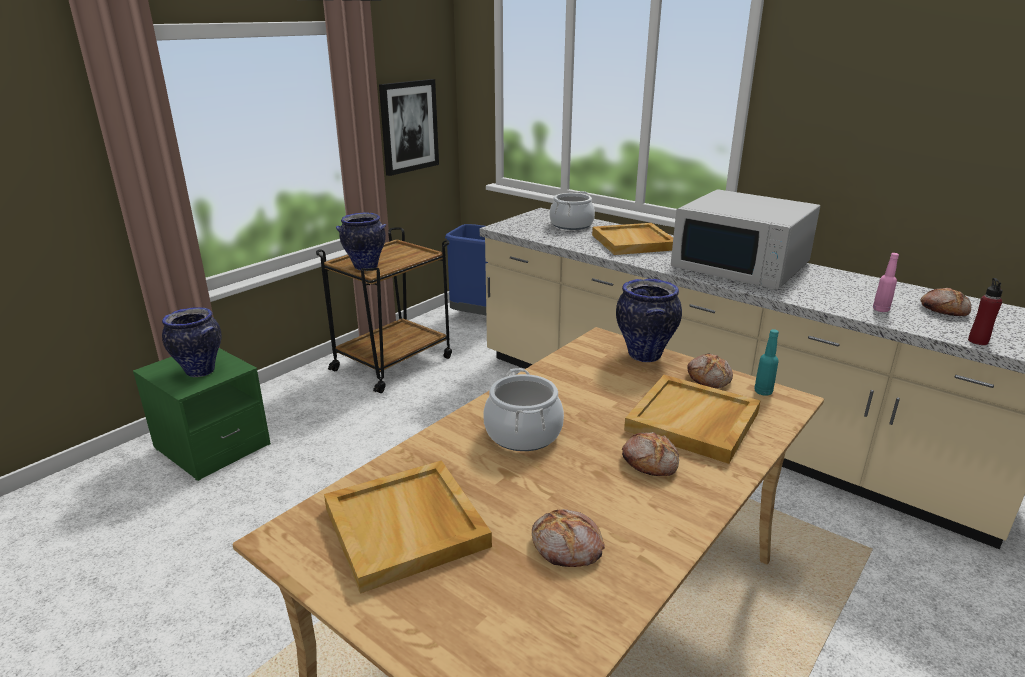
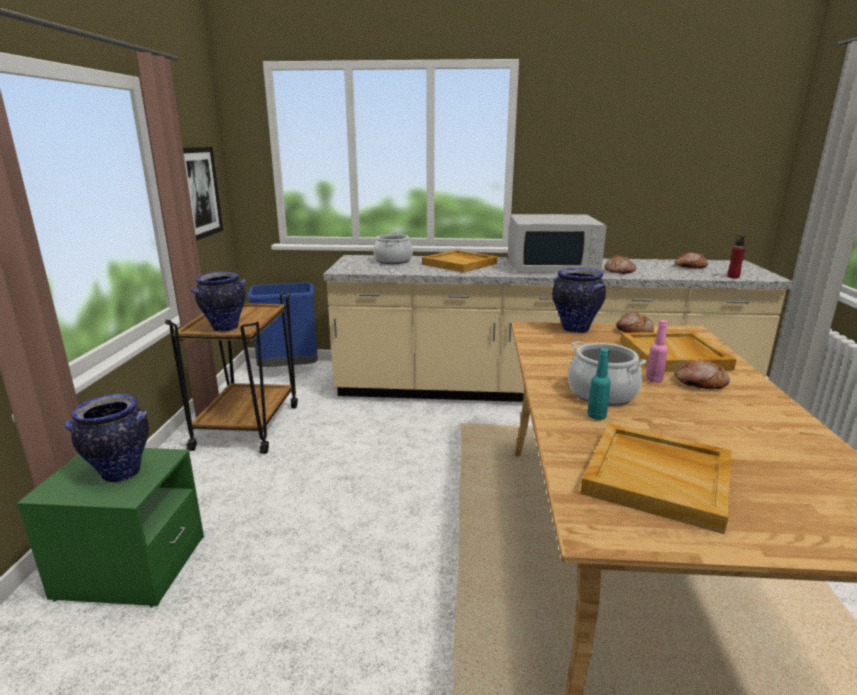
camera: 35 degrees left, 5 degrees down
(567, 547) = (762, 445): bread -> bread (619, 271)
(763, 392) = (672, 330): turquoise bottle -> turquoise bottle (596, 416)
(881, 309) = (665, 272): pink bottle -> pink bottle (654, 380)

